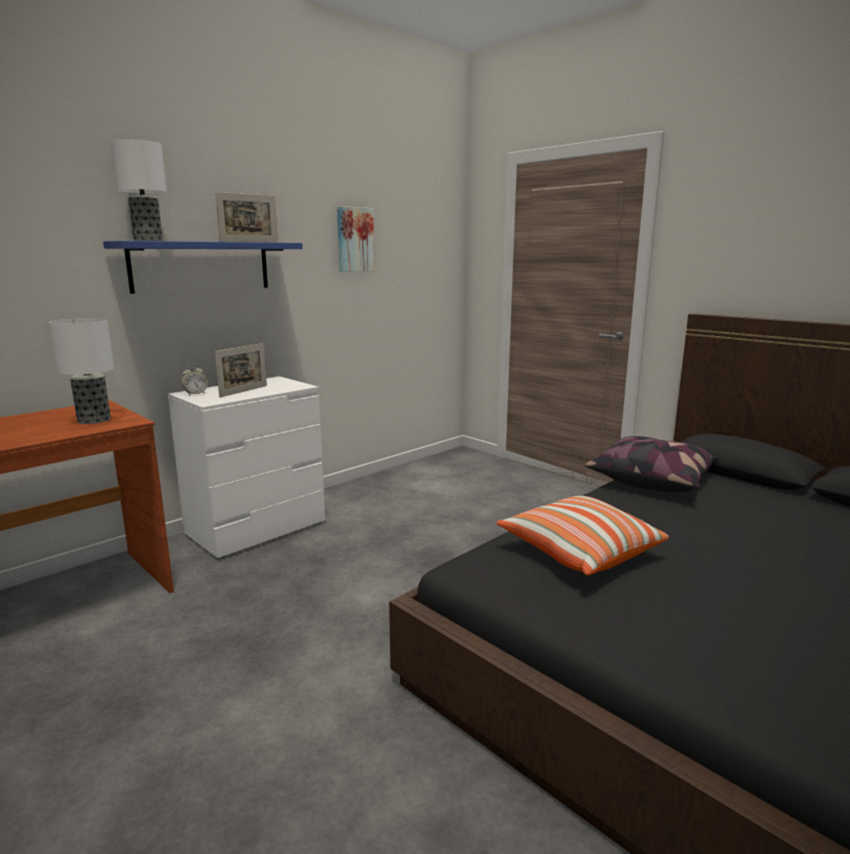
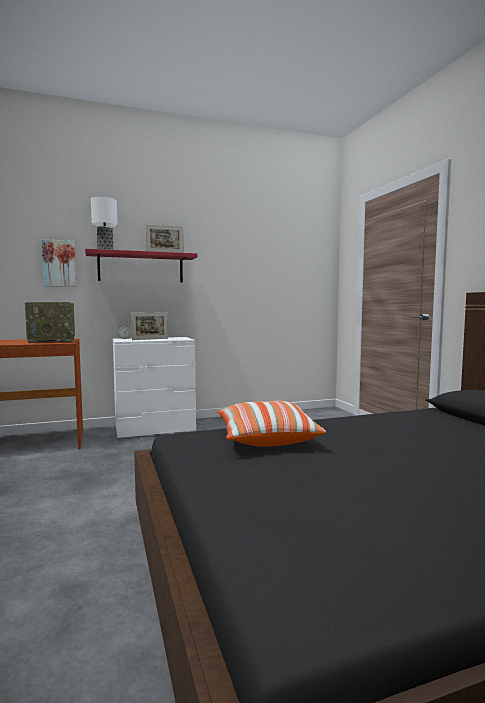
camera: 25 degrees right, 10 degrees down
(94, 420) = (53, 341): table lamp -> radio
(201, 266) = (141, 268): blue shelf -> red shelf
(354, 239) = (246, 256): picture -> picture (59, 263)
(651, 480) = (399, 416): pillow -> none

